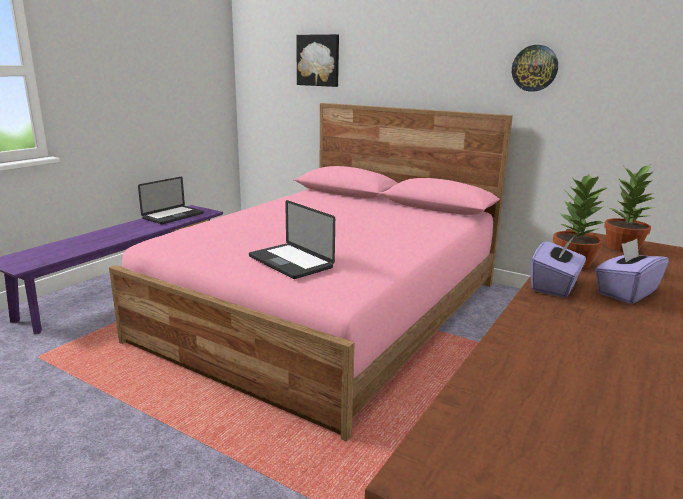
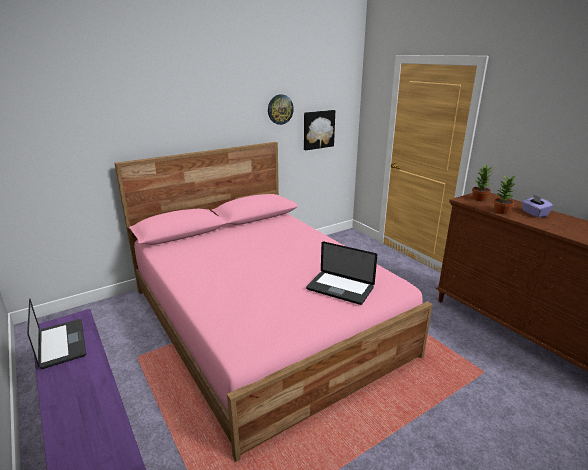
camera: 65 degrees left, 5 degrees up
(290, 262) = (340, 288): laptop -> laptop turned 45 degrees clockwise
(318, 60) = (95, 122): picture -> picture (318, 129)
(555, 286) = (530, 221): purple tissue box -> none

